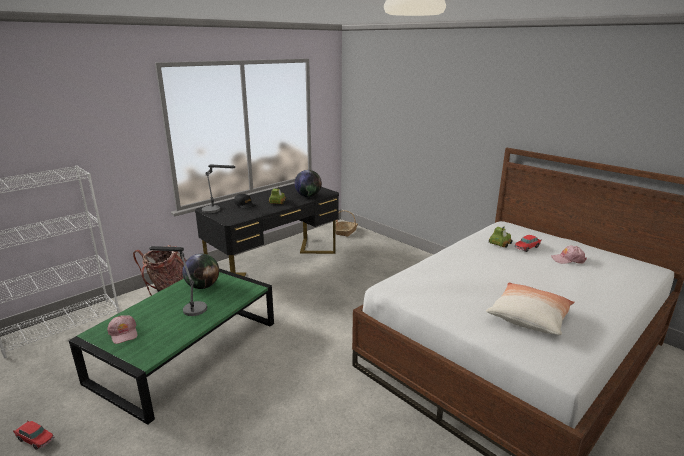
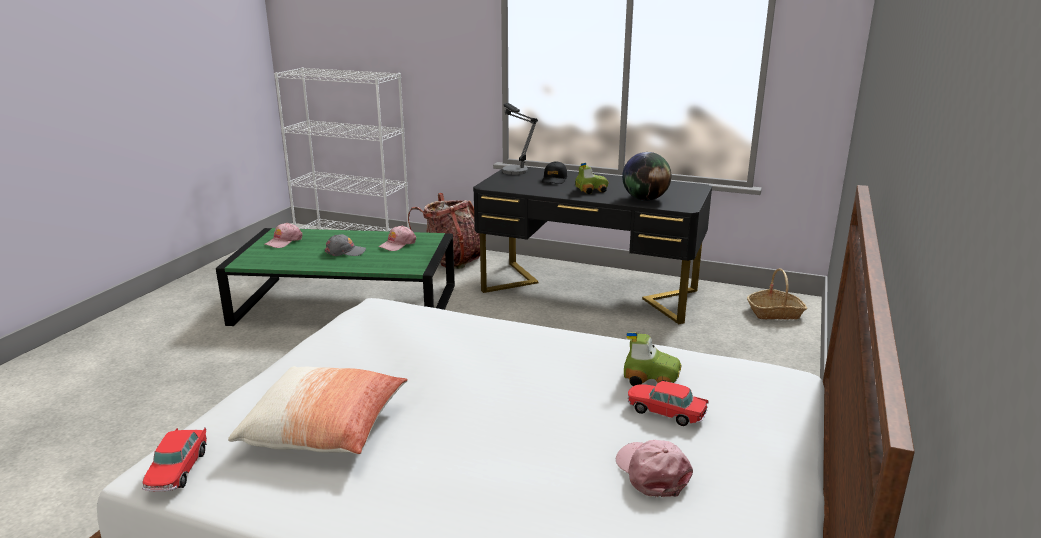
camera: 65 degrees right, 0 degrees up
(35, 439) = (198, 290): toy car -> toy car (178, 470)
(188, 308) = (345, 251): table lamp -> grey cap
(203, 286) = (397, 244): globe -> pink cap

